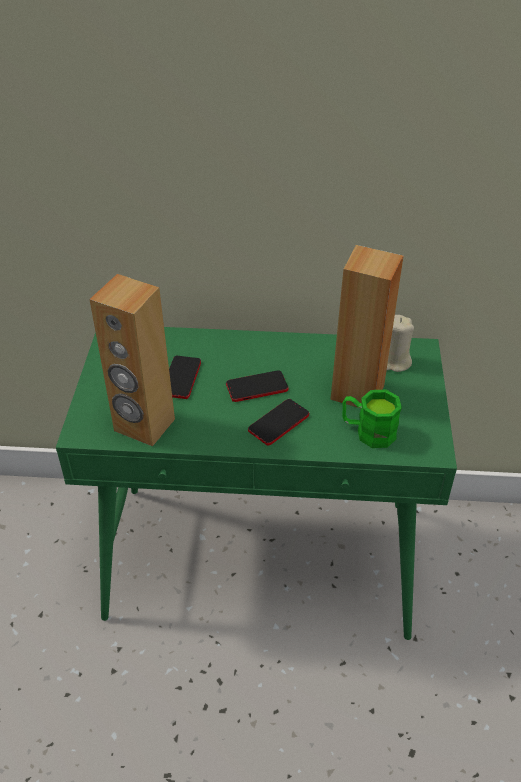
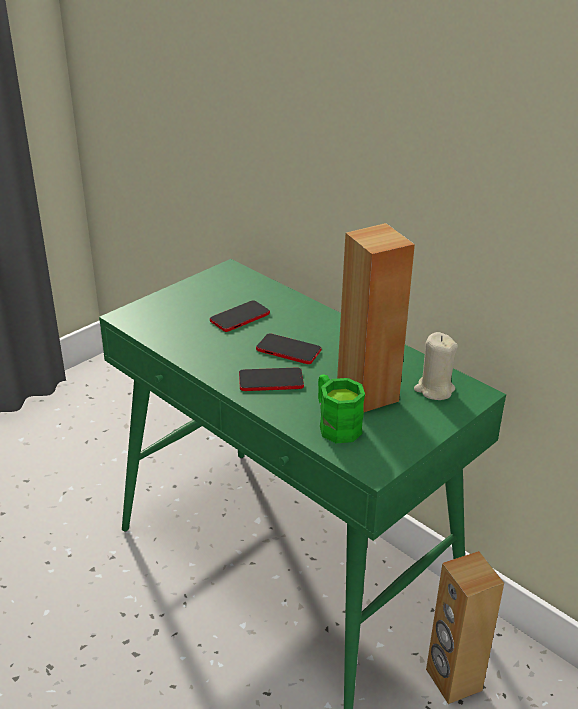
camera: 40 degrees right, 10 degrees down
(144, 425) = (171, 333): brown speaker -> brown speaker (453, 680)

